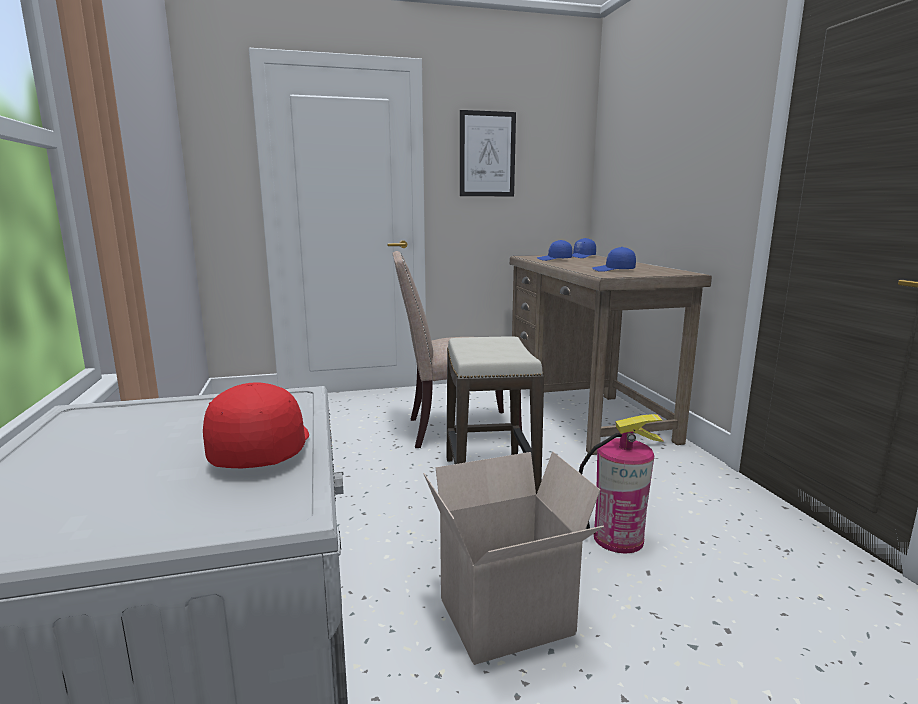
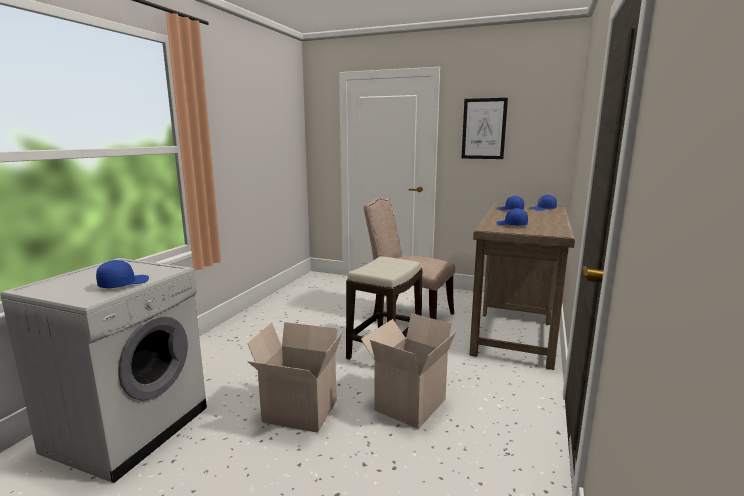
camera: 35 degrees right, 0 degrees up
(260, 449) = (123, 284): red cap -> blue cap
(618, 538) = (409, 403): fire extinguisher -> cardboard box

